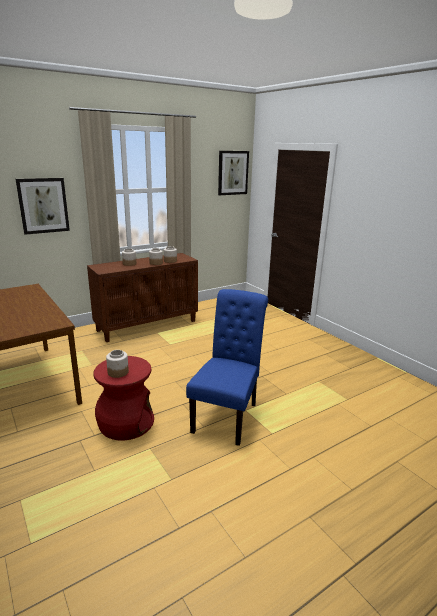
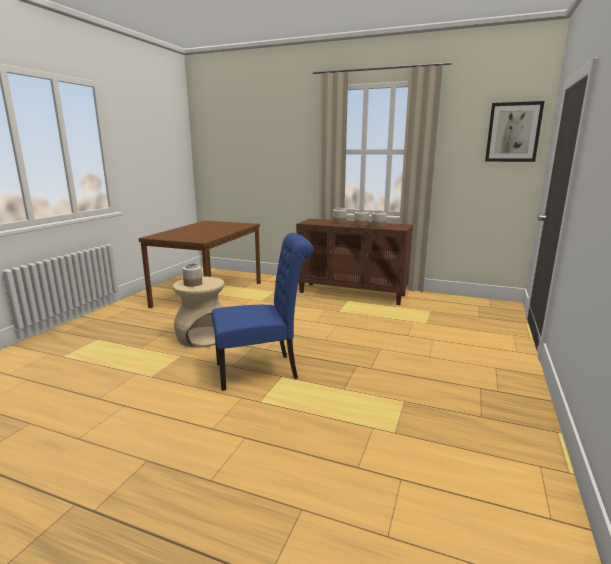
camera: 55 degrees right, 5 degrees down
(43, 205) = (289, 161): picture -> none
(126, 423) = (203, 337): red stool -> beige stool

